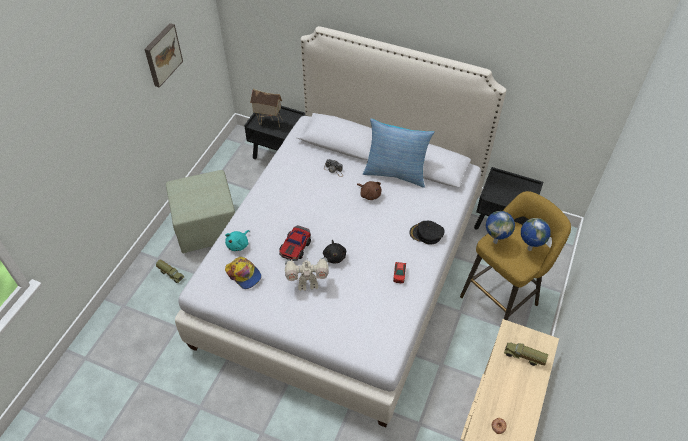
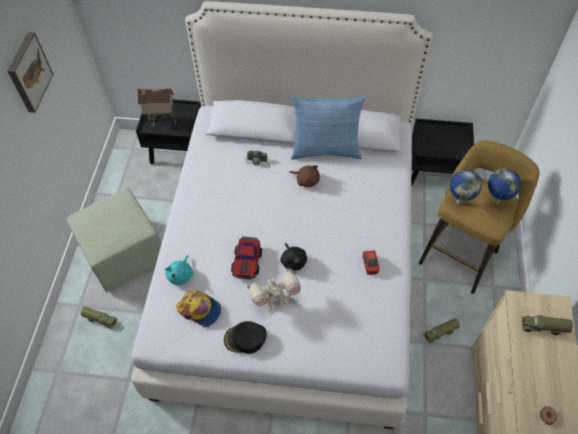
camera: 15 degrees left, 5 degrees up
(426, 234) = (382, 211): black cap -> black cap (245, 339)
(458, 360) = (440, 333): none -> toy truck

